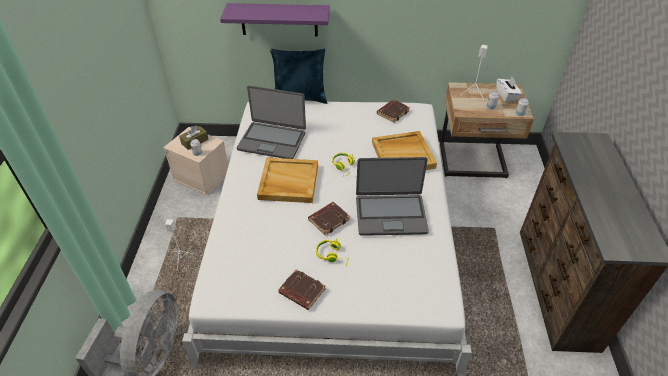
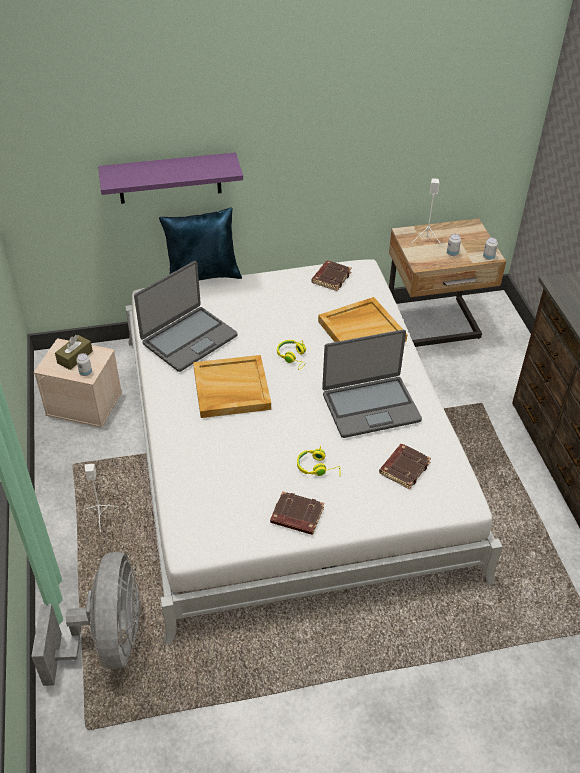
camera: 15 degrees left, 0 degrees up
(272, 140) = (189, 339): laptop -> laptop turned 45 degrees counterclockwise
(329, 219) = (298, 426): brown book -> brown book (404, 468)
(506, 96) = (467, 236): white tissue box -> none

